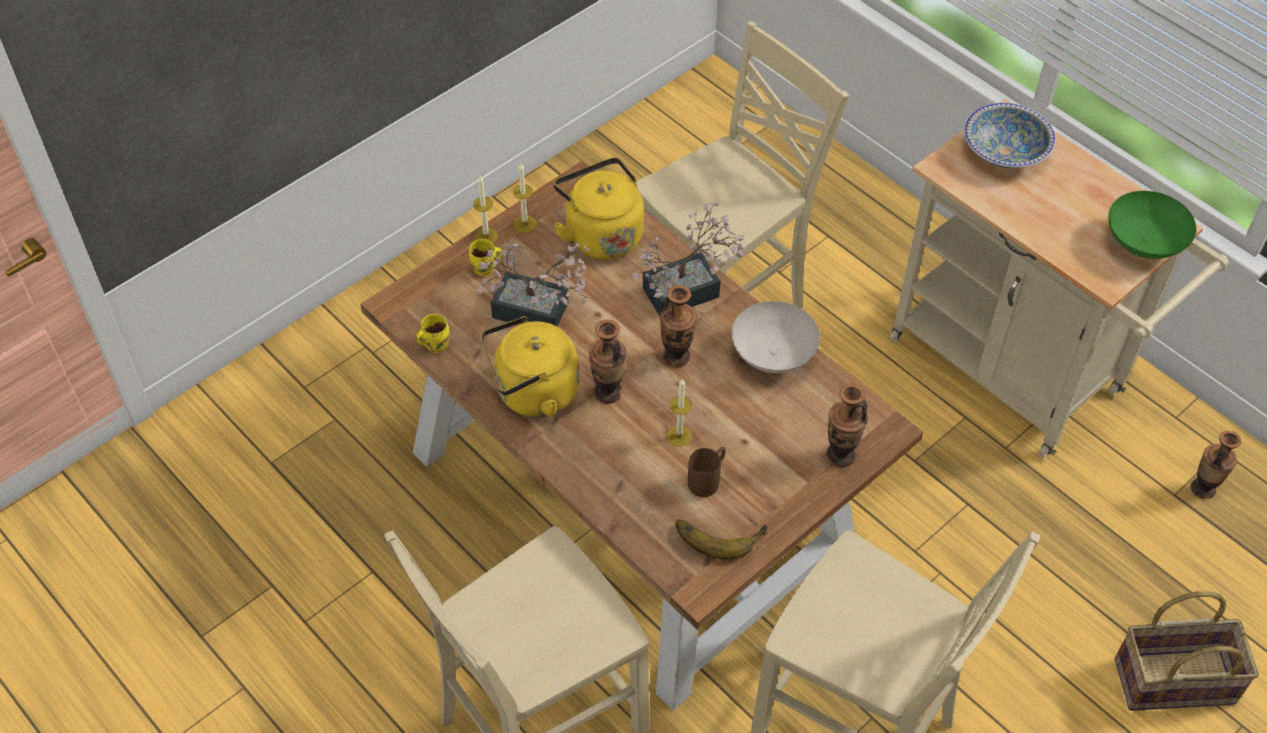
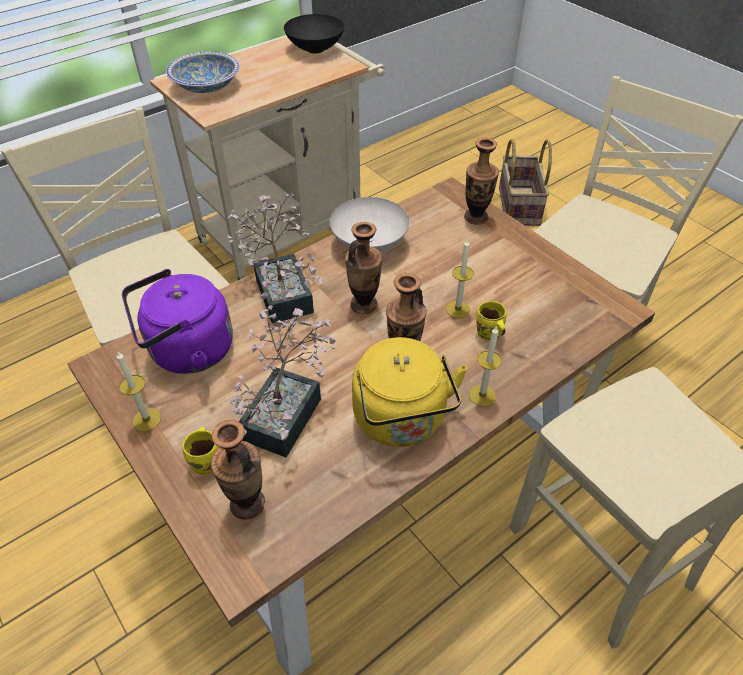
camera: 85 degrees left, 5 degrees down
(434, 344) = (318, 521): yellow mug -> yellow mug (488, 335)
(486, 236) = (153, 460): candle -> candle (482, 395)
(601, 234) = (187, 352): yellow kettle -> purple kettle
(708, 479) = (505, 294): brown mug -> none
(719, 533) = (562, 291): banana -> none
(1144, 245) = (316, 49): green bowl -> black bowl
(1203, 488) = (390, 174): vase -> vase (247, 503)

